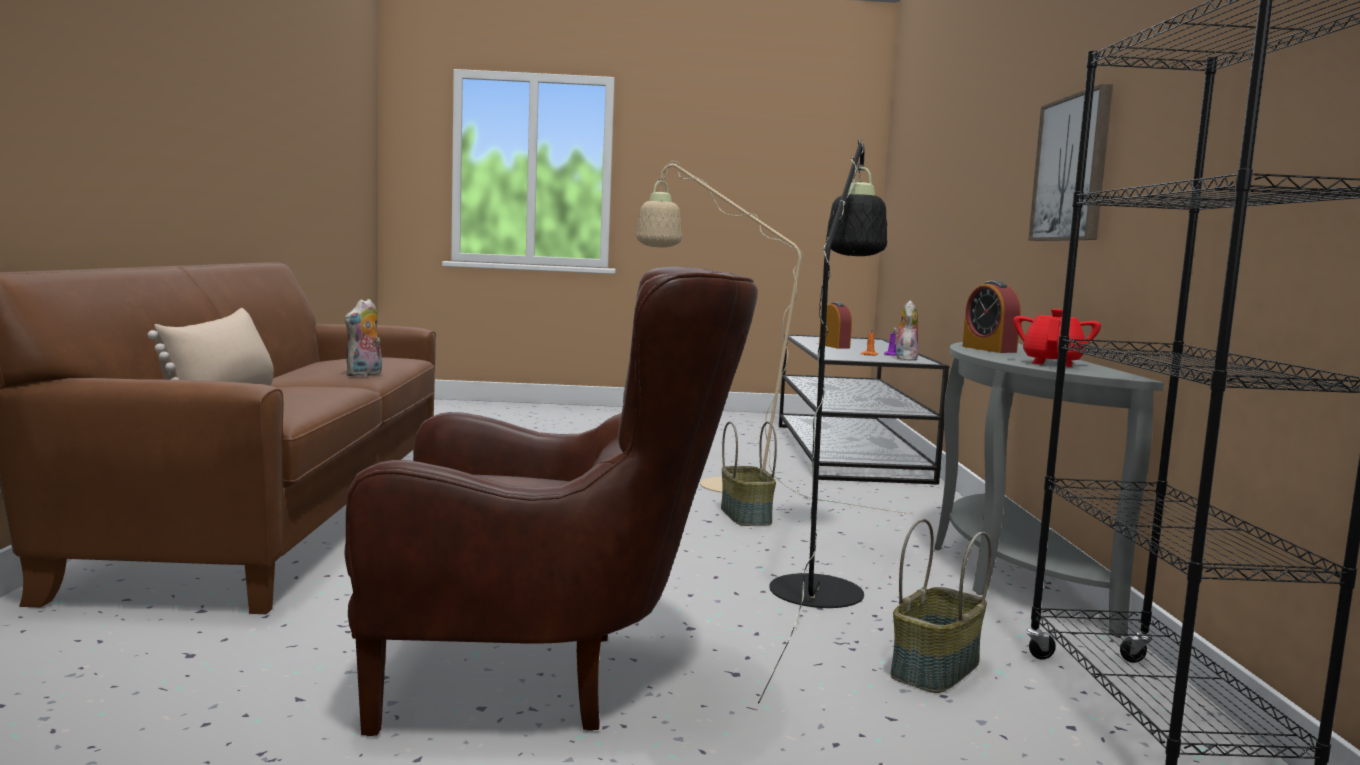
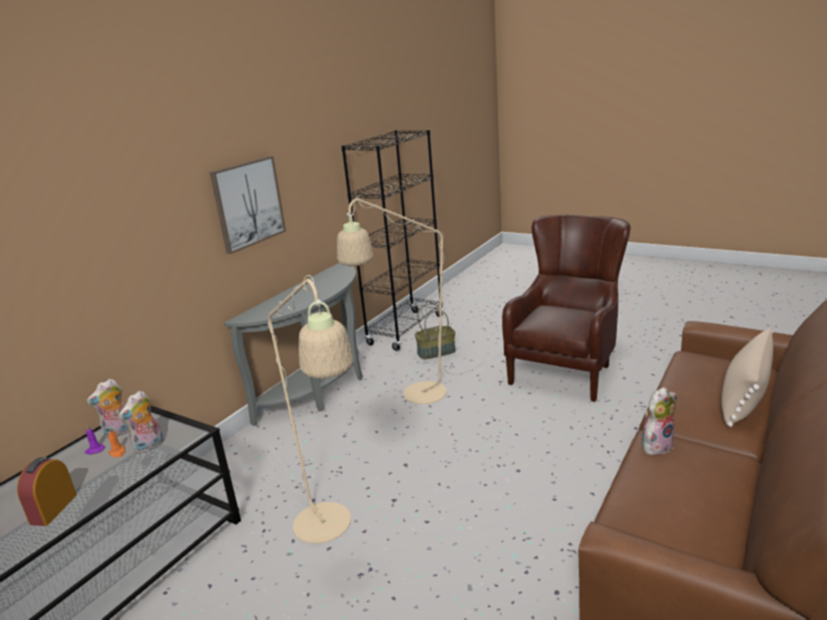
camera: 145 degrees left, 15 degrees up
(547, 679) = (567, 368): brown armchair -> brown armchair turned 90 degrees clockwise
(747, 516) = (373, 466): basket -> none
(819, 582) = (416, 397): black floor lamp -> beige floor lamp
(852, 356) = (149, 447): none -> plush toy
(989, 349) = (299, 301): alarm clock -> none
(1052, 363) = (329, 279): red teapot -> none

